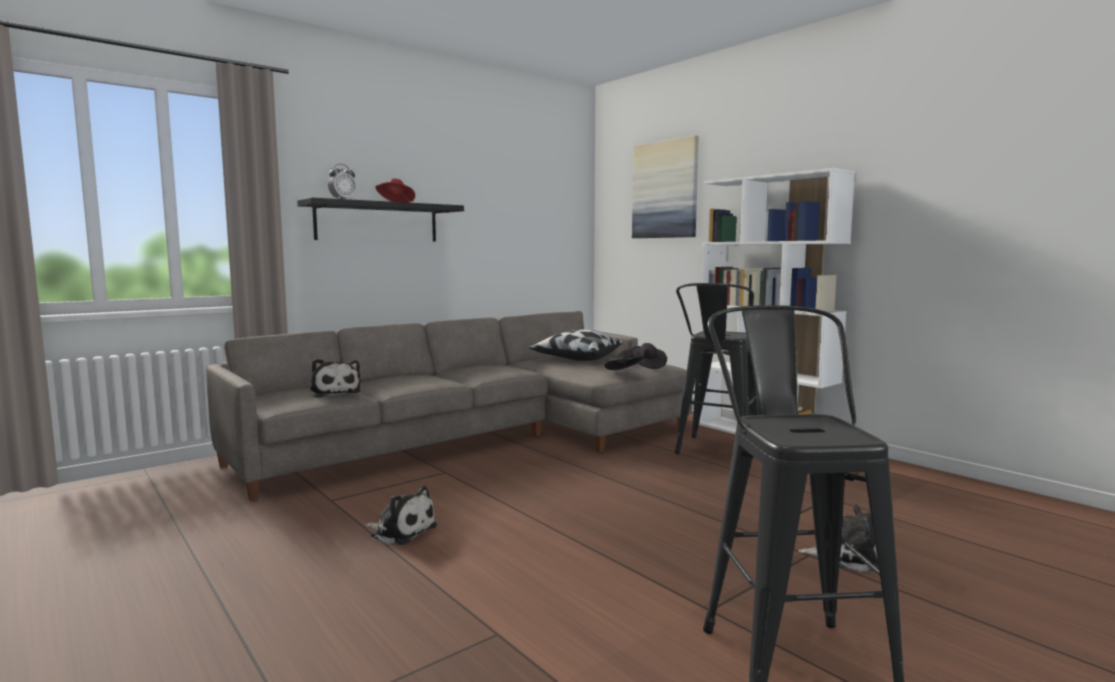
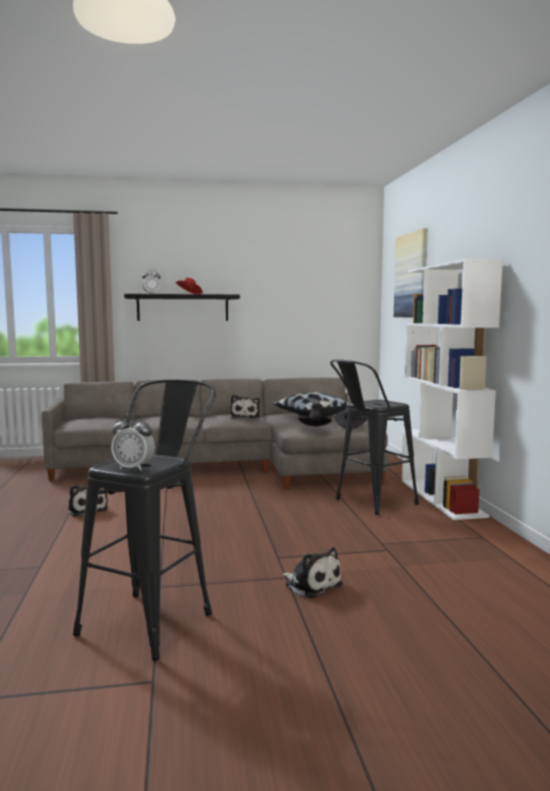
camera: 30 degrees right, 0 degrees up
(334, 392) = (110, 421): plush toy -> plush toy (245, 417)
(833, 436) = (133, 468): none -> alarm clock

